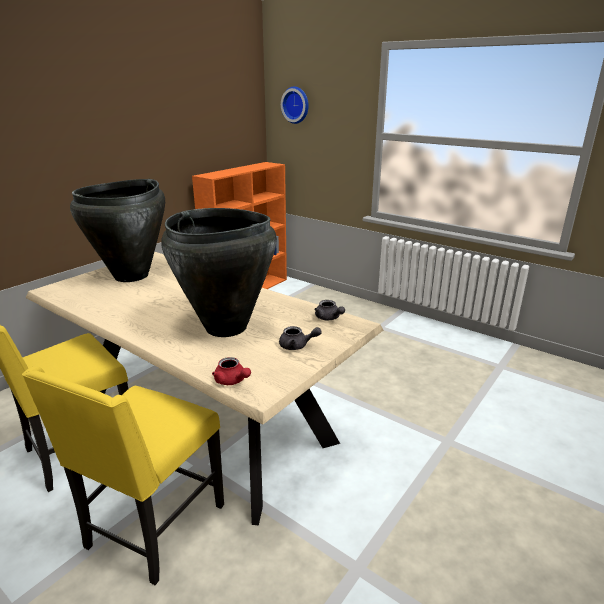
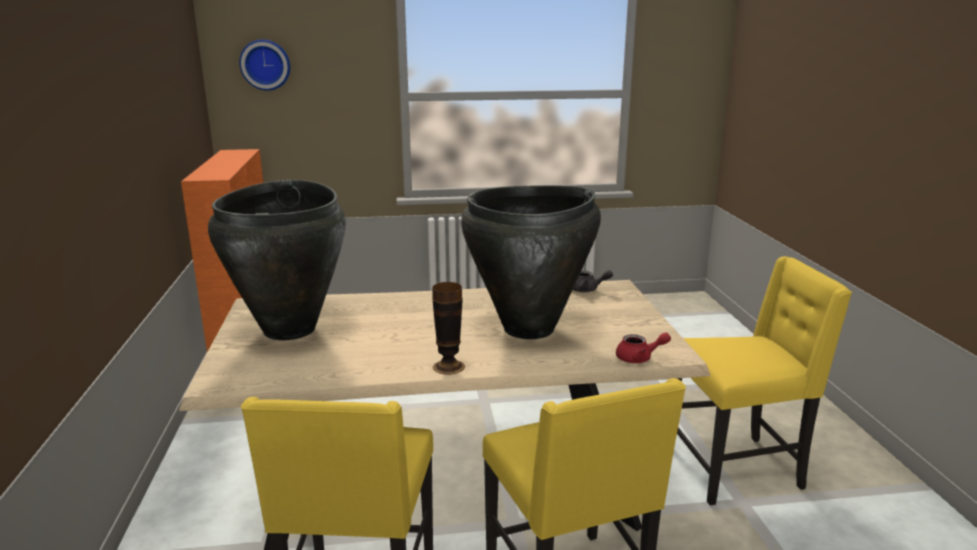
camera: 45 degrees left, 5 degrees down
(134, 328) = (448, 366): none -> vase
(297, 346) = (617, 316): grey teapot -> none
(400, 540) = (736, 468): none -> yellow chair

